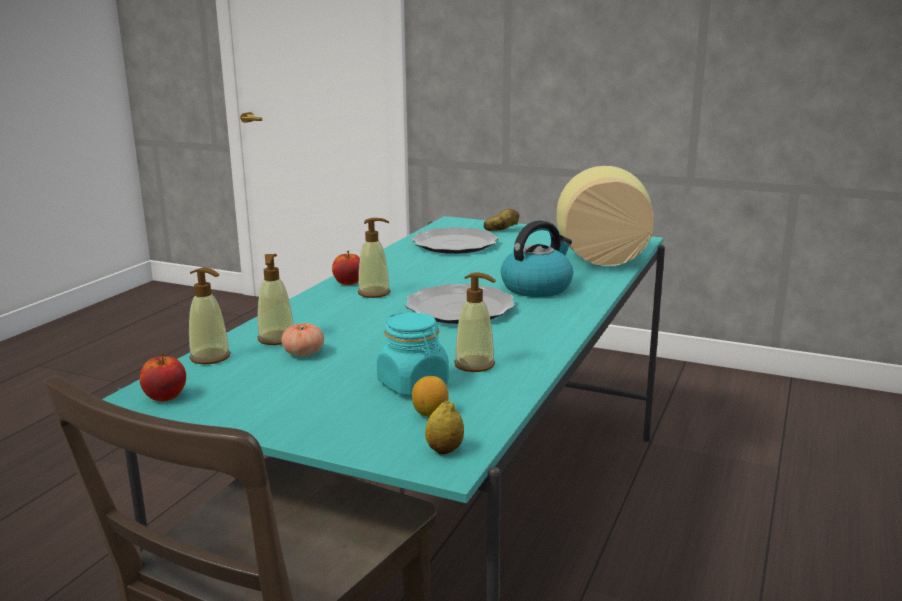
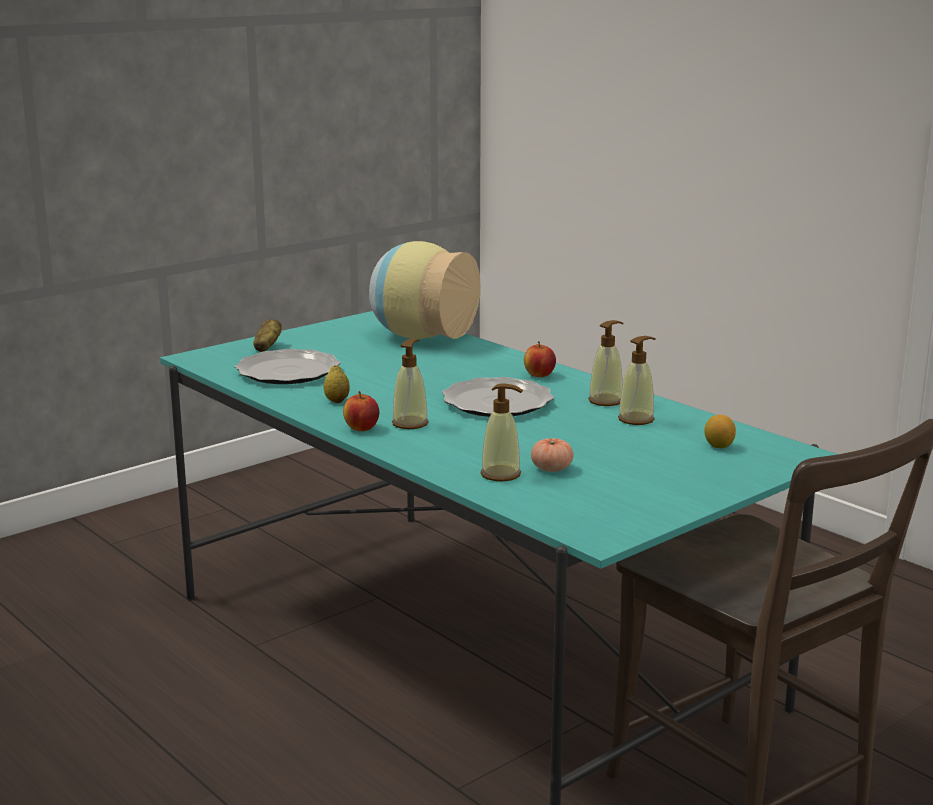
camera: 65 degrees left, 0 degrees up
(165, 397) = (610, 528): apple -> apple (539, 375)
(210, 357) = (524, 504): soap dispenser -> soap dispenser (606, 401)
(413, 384) = (659, 443): turquoise jar -> none
(444, 450) = (782, 451): lemon -> lemon (337, 401)
(537, 287) = (473, 370): kettle -> none

